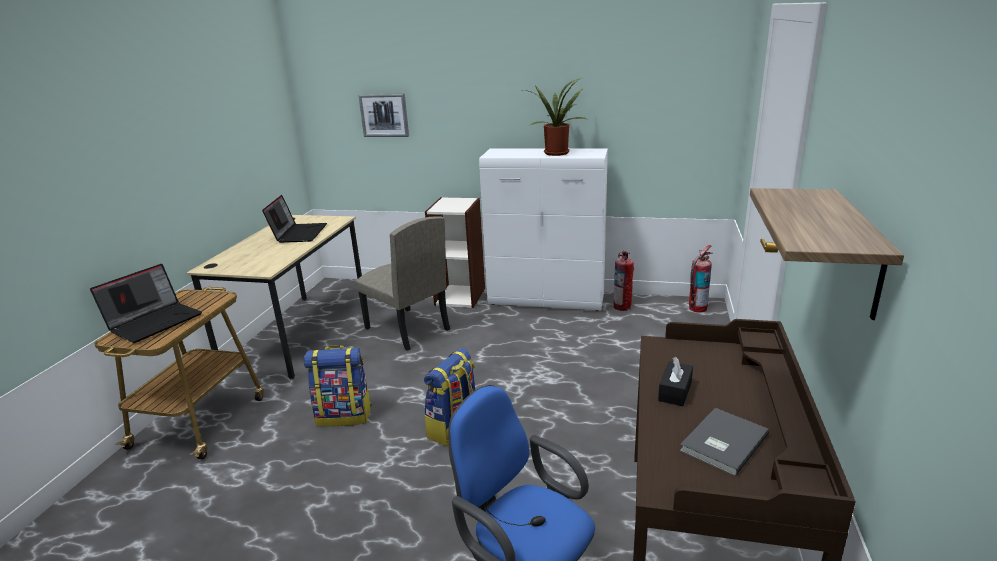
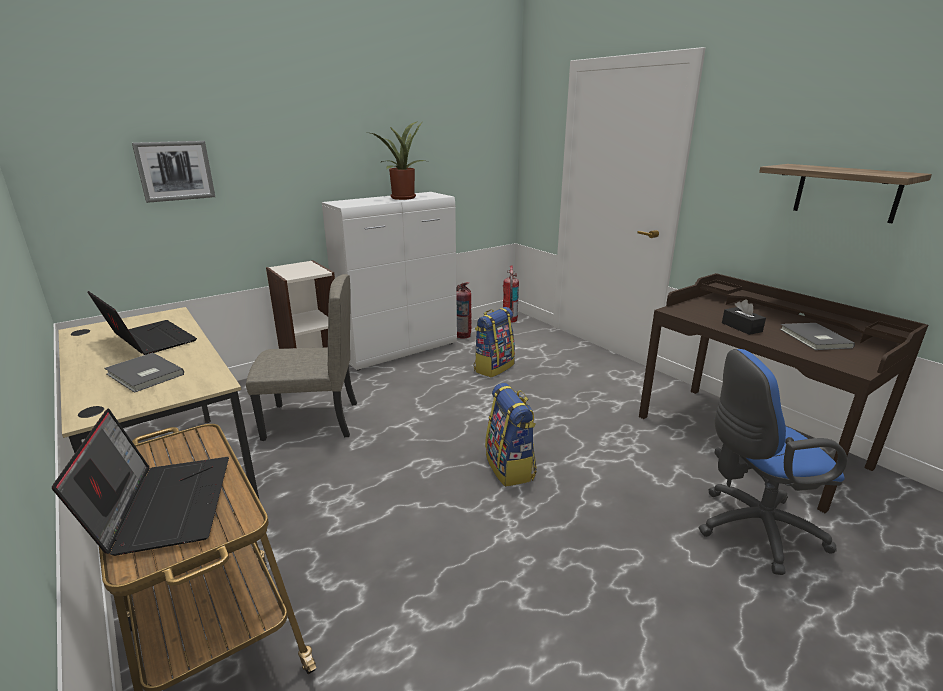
camera: 50 degrees left, 0 degrees up
(257, 254) = (143, 375): none -> grey book
(344, 415) = (397, 518): backpack -> backpack (493, 367)

